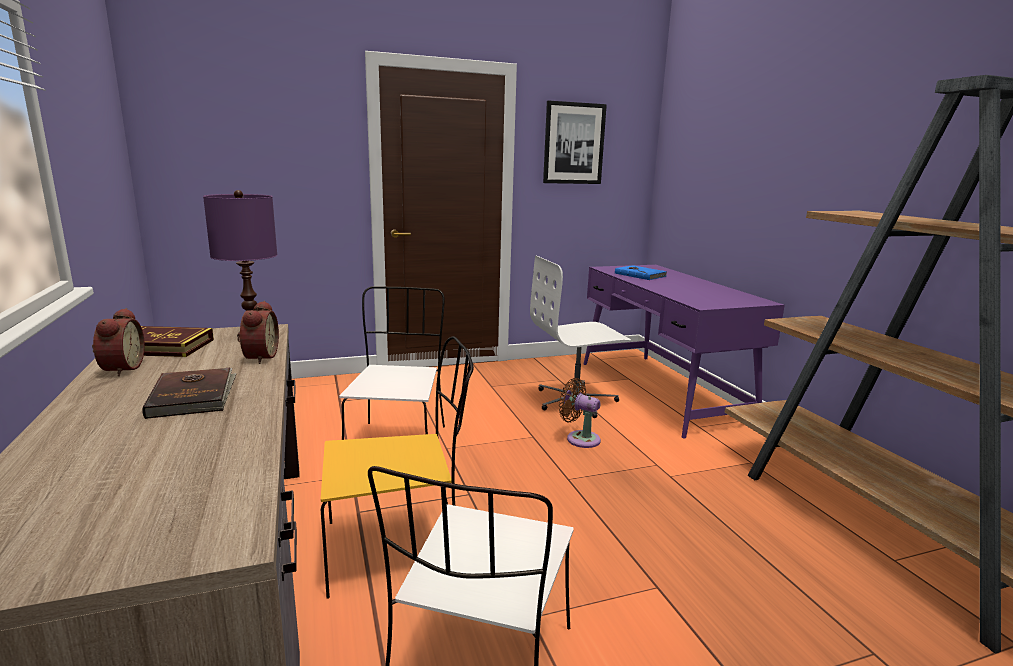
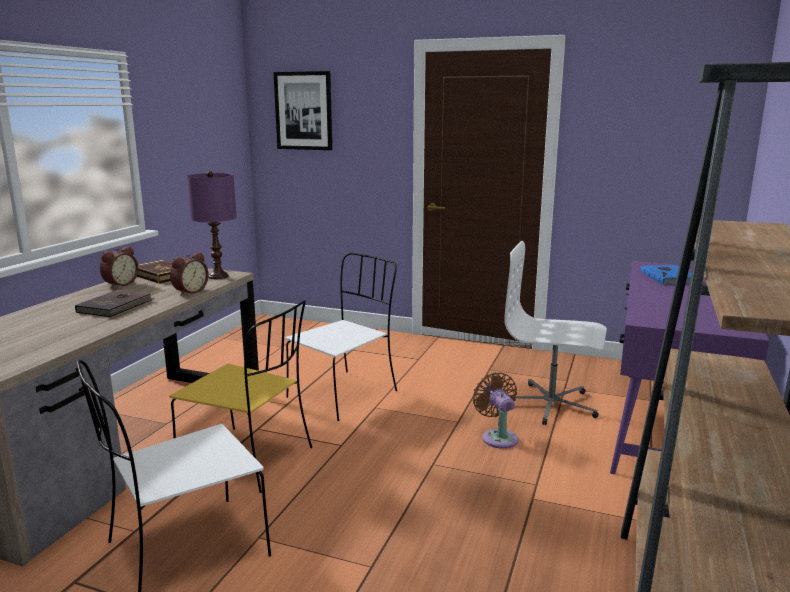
camera: 40 degrees right, 0 degrees up
(573, 143) = (634, 117): picture -> picture (303, 111)

